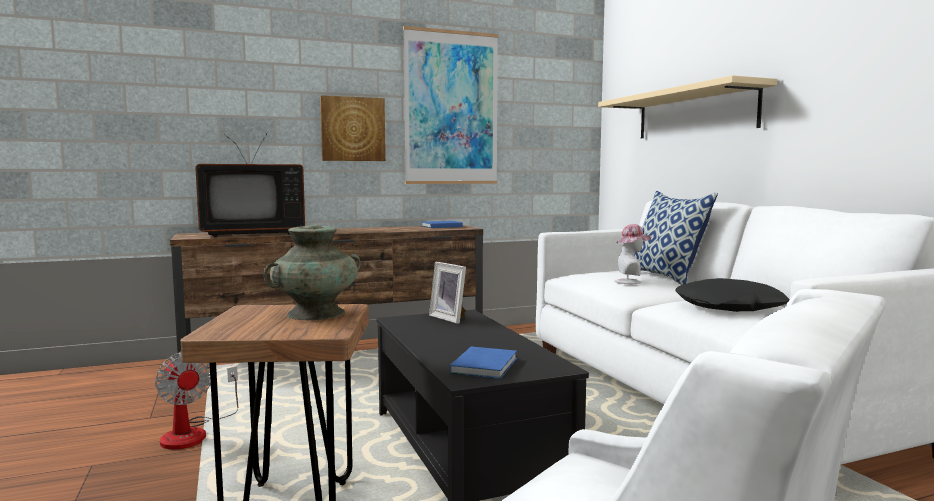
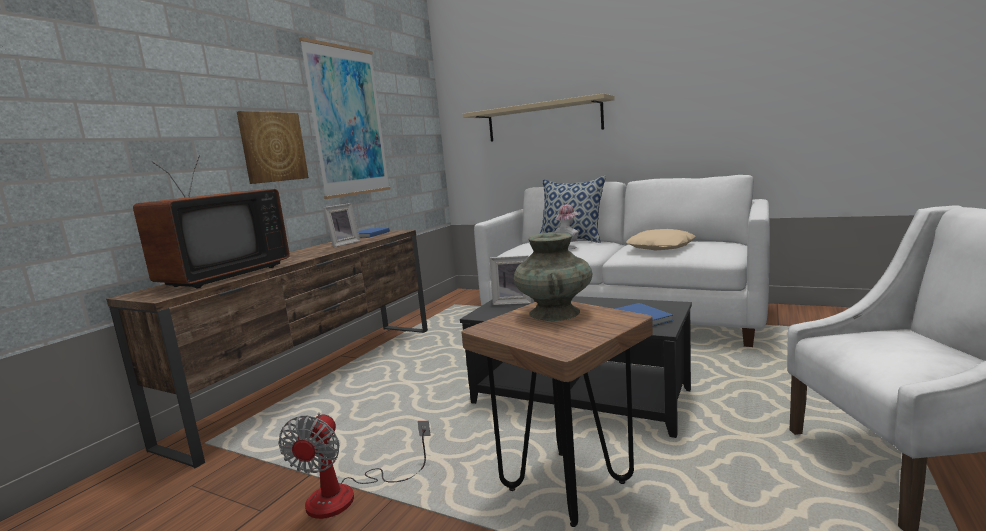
camera: 40 degrees left, 5 degrees up
(193, 433) = (348, 494): fan -> fan turned 90 degrees clockwise
(393, 229) = (343, 244): none -> picture frame
(729, 307) = (661, 247): black pillow -> beige pillow

